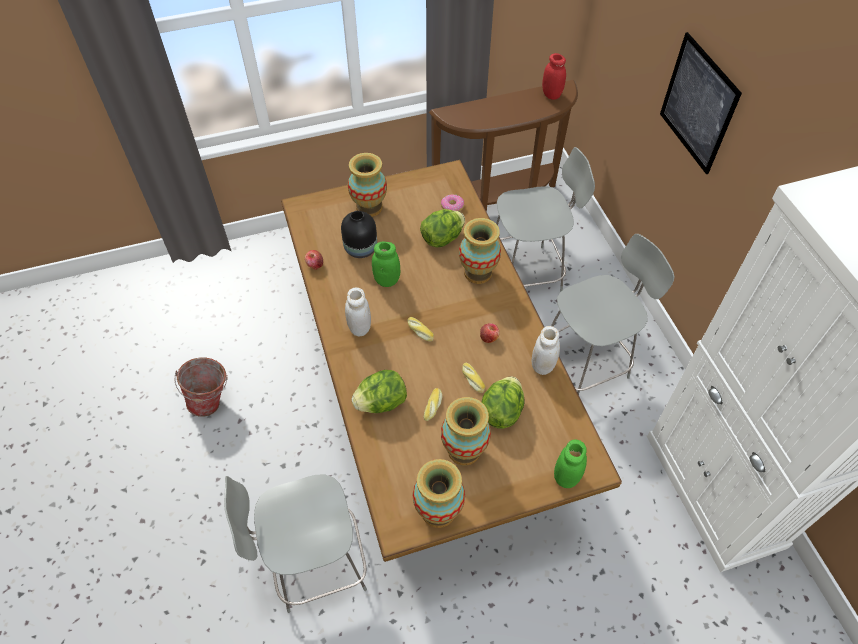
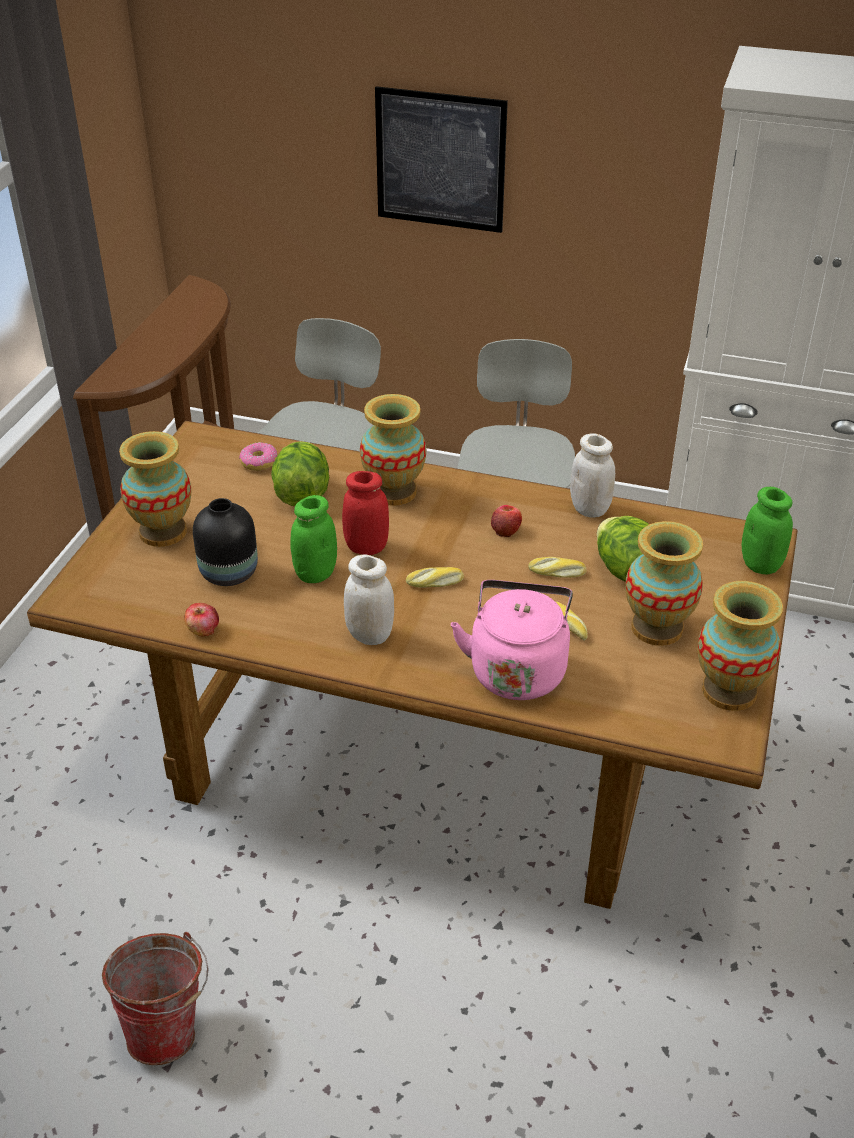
camera: 55 degrees left, 15 degrees down
(315, 563) = (582, 1019): grey stool -> none
(381, 402) = (517, 669): lettuce -> pink kettle
(551, 94) = (191, 298): red jar -> red jar (366, 547)

